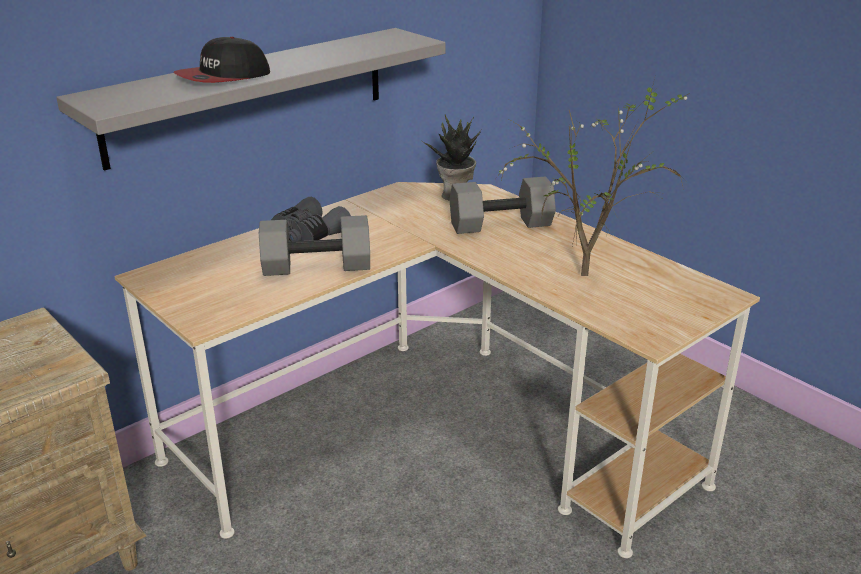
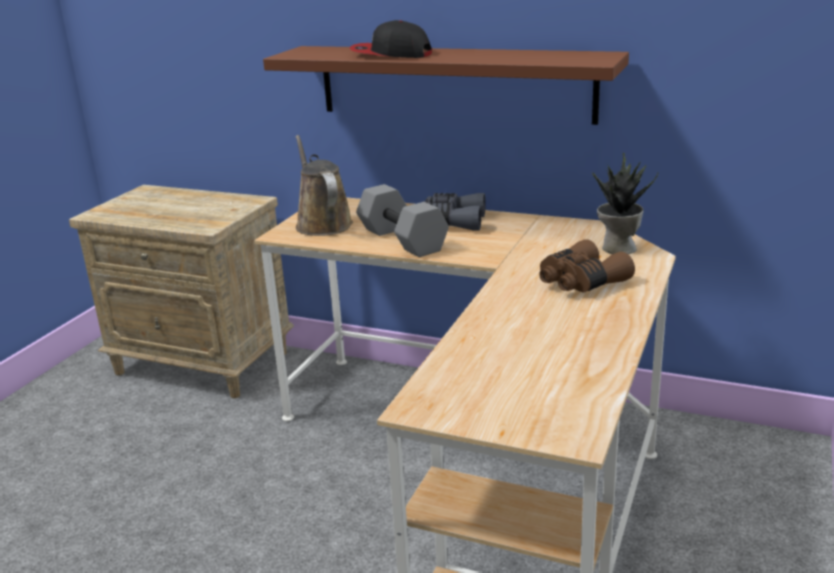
camera: 65 degrees right, 5 degrees down
(208, 294) = (322, 224): none -> brown watering can
(250, 95) = (453, 83): grey shelf -> brown shelf
(500, 225) = (580, 282): grey dumbbell -> brown binoculars
(587, 272) = (531, 344): potted plant -> none

